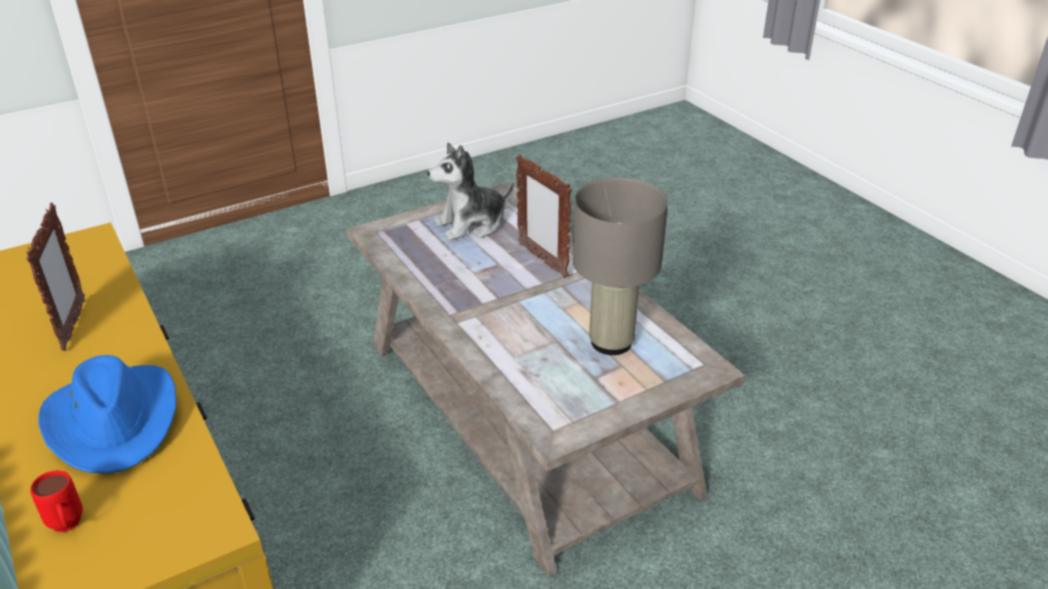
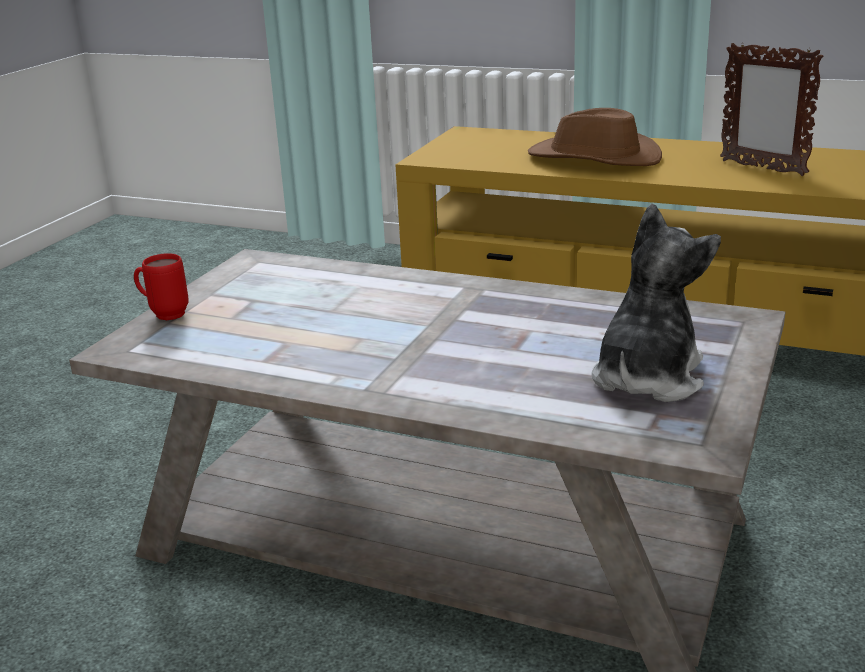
camera: 145 degrees right, 10 degrees down
(68, 527) = (513, 138): red mug -> red mug (164, 314)
(114, 421) = (594, 158): blue hat -> brown hat
(542, 260) = (465, 375): picture frame -> none
(611, 343) = (262, 329): grey table lamp -> none

